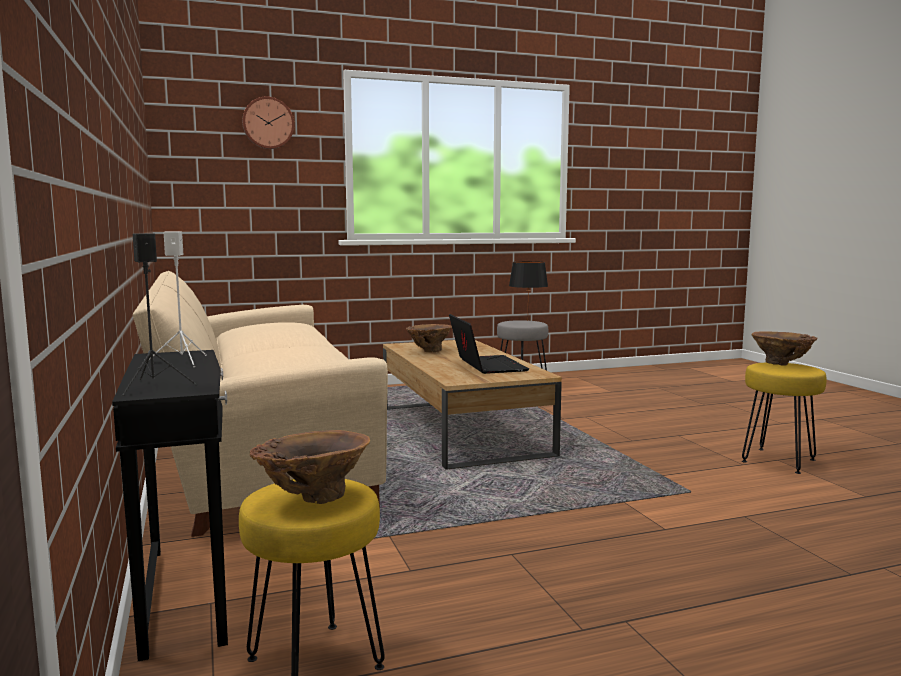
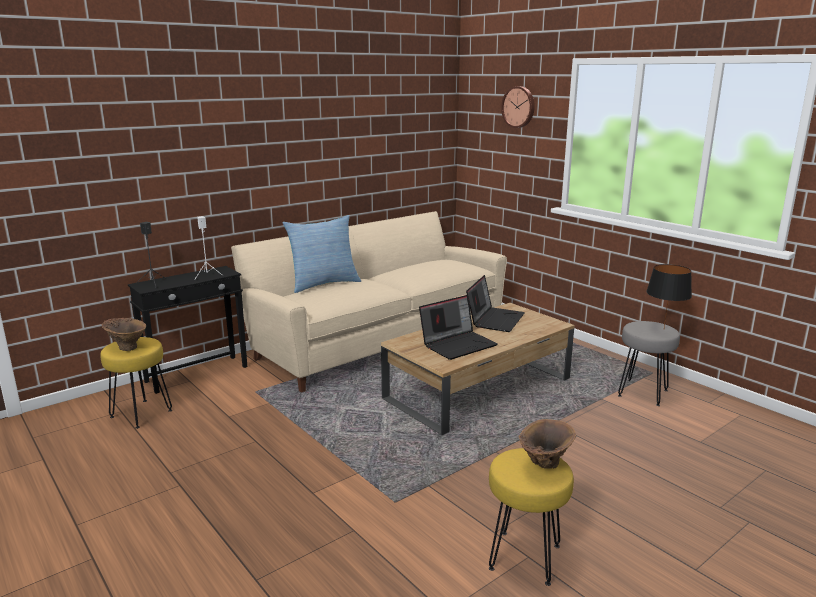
camera: 70 degrees right, 10 degrees up
(254, 359) = (323, 284): none -> pillow
(428, 351) = (495, 319): brown vase -> laptop

